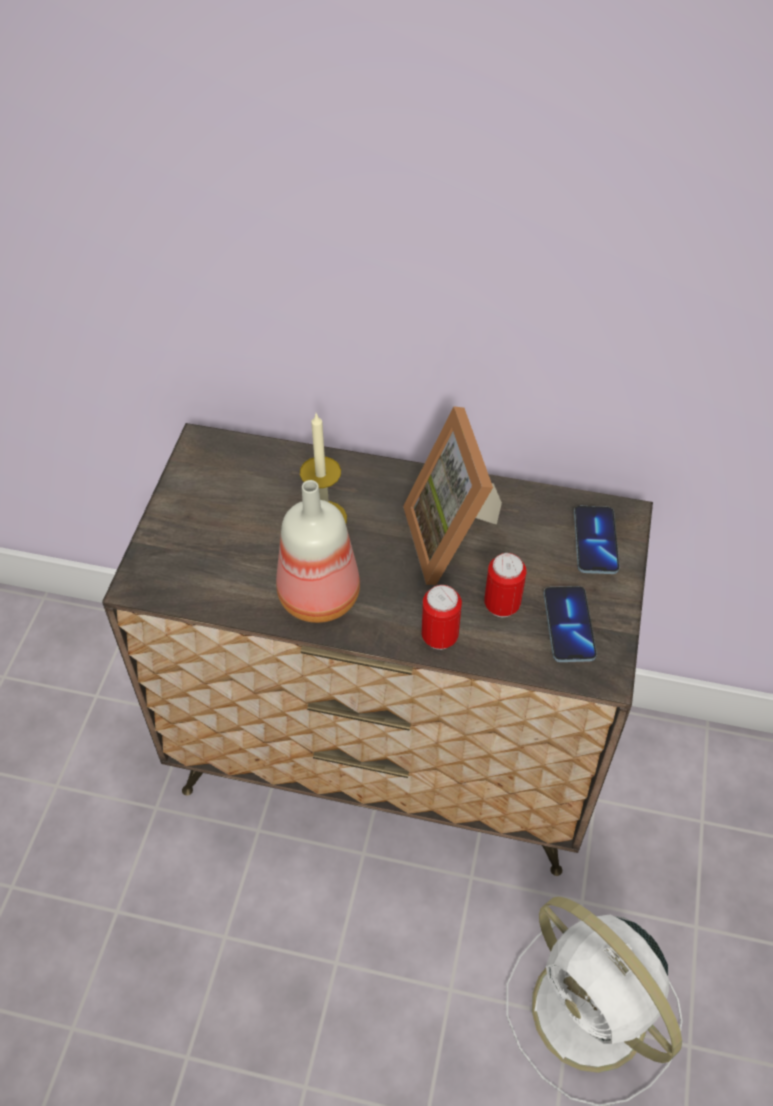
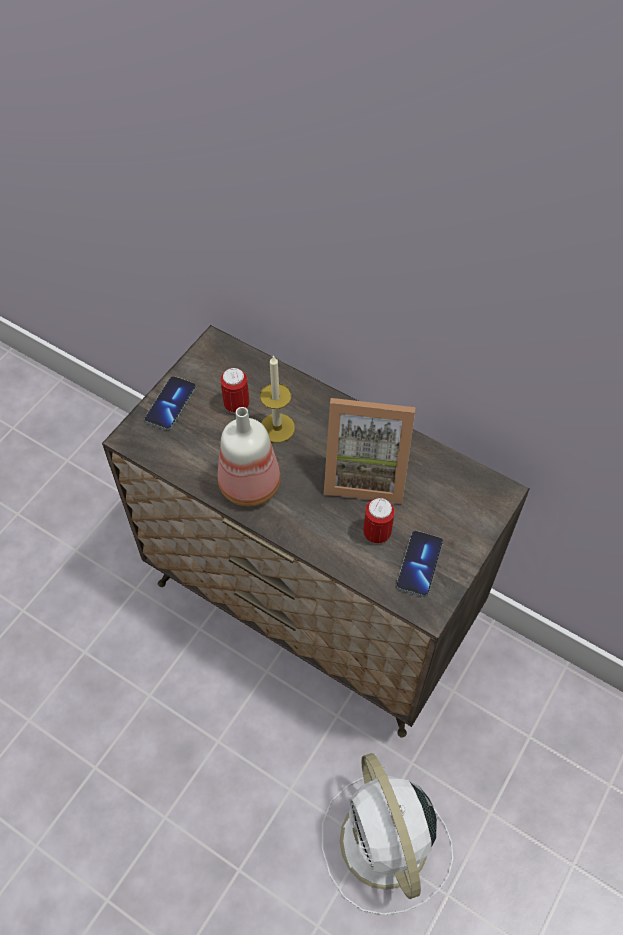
camera: 20 degrees right, 5 degrees up
(439, 637) = (321, 543): can -> can (236, 405)
(455, 539) = (365, 472): picture frame -> picture frame turned 90 degrees counterclockwise
(595, 541) = (470, 506): phone -> phone (171, 404)

